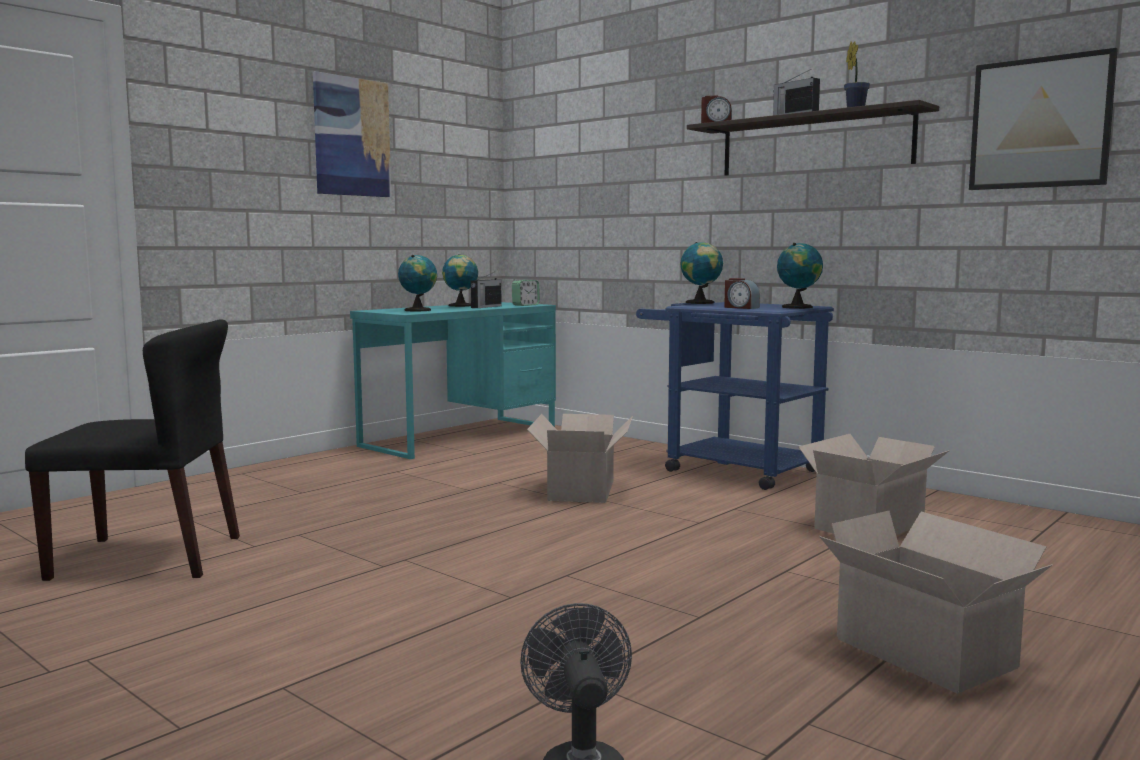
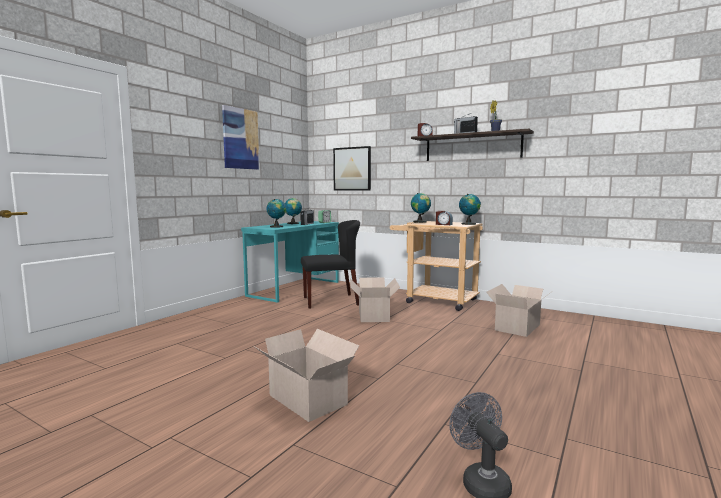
camera: 10 degrees left, 0 degrees up
(149, 557) = (170, 368): black chair -> black chair (331, 301)
(730, 468) = (435, 300): blue cart -> beige cart
(928, 655) = (591, 395): cardboard box -> cardboard box (308, 401)
(1040, 123) = (581, 140): picture -> picture (352, 169)

